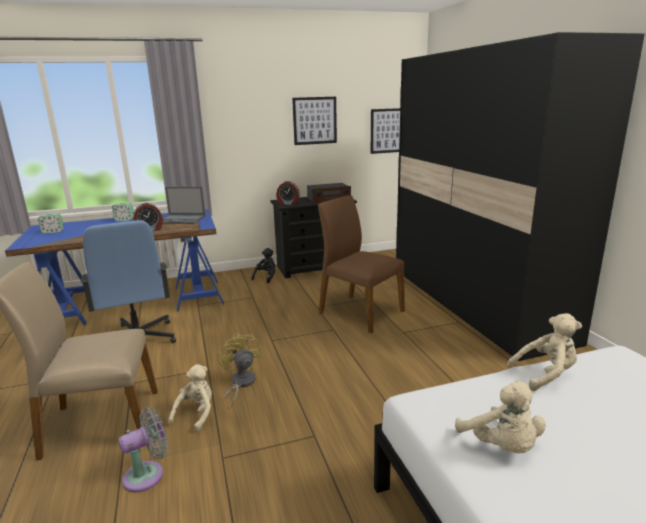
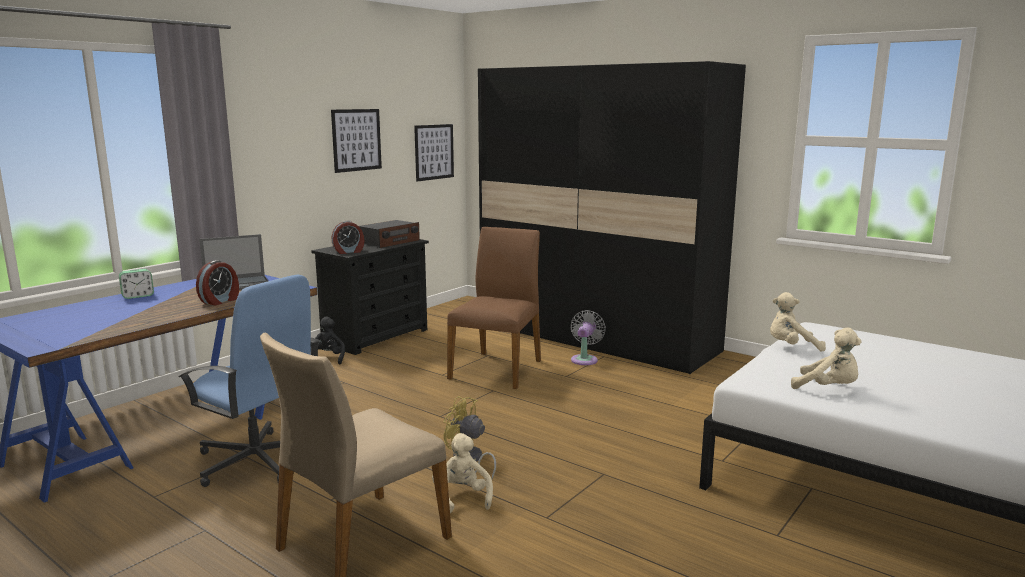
camera: 35 degrees left, 5 degrees down
(53, 232) = (46, 325): alarm clock -> none
(148, 474) = (494, 555): grey fan -> grey fan (585, 359)
(360, 312) = (497, 369): brown chair -> brown chair turned 105 degrees clockwise
(545, 375) = (791, 347): beige plush toy -> beige plush toy turned 135 degrees counterclockwise

